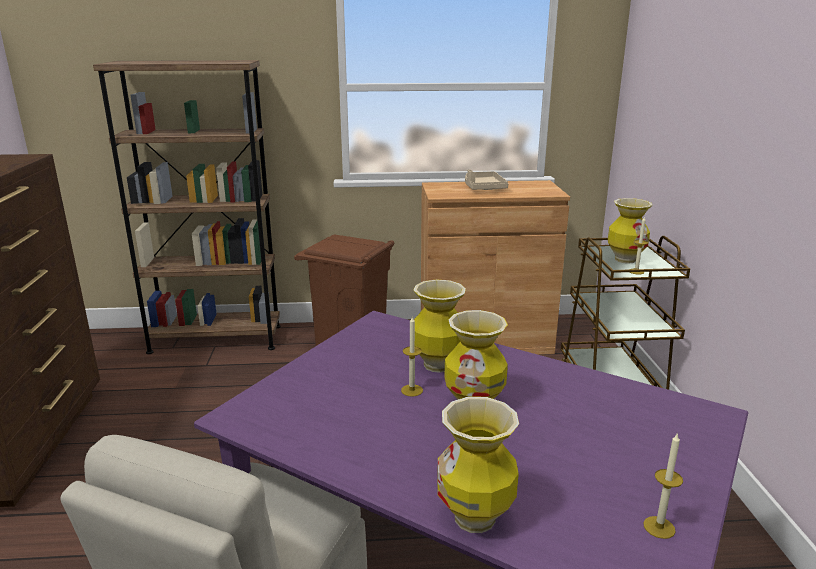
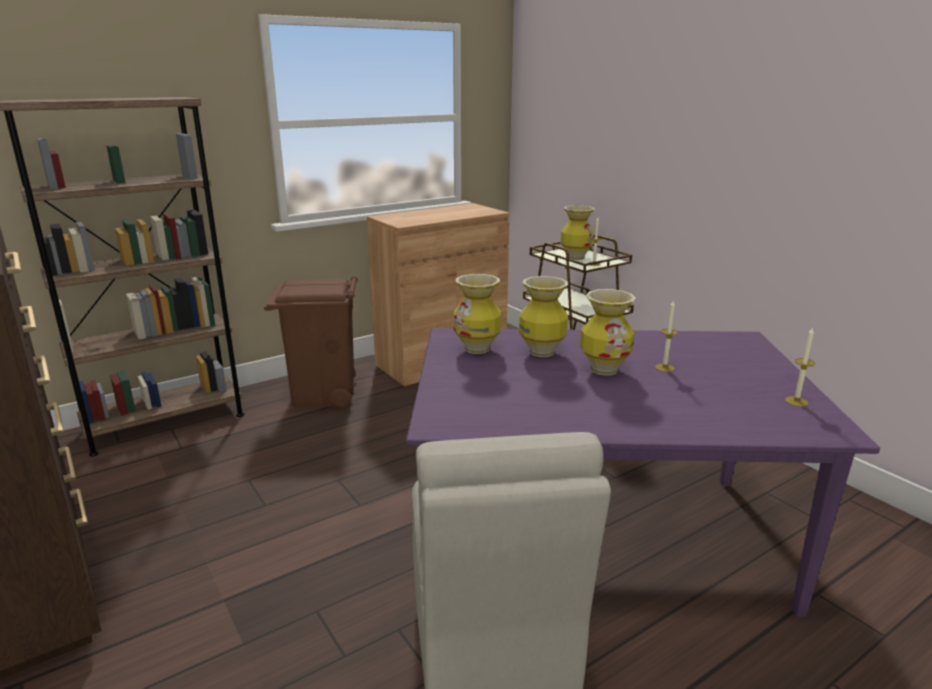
camera: 30 degrees left, 0 degrees up
(412, 390) = (548, 372): candle -> candle (664, 368)
(475, 518) = (699, 430): vase -> vase (477, 349)
(483, 188) = (430, 214): beige tray -> none

